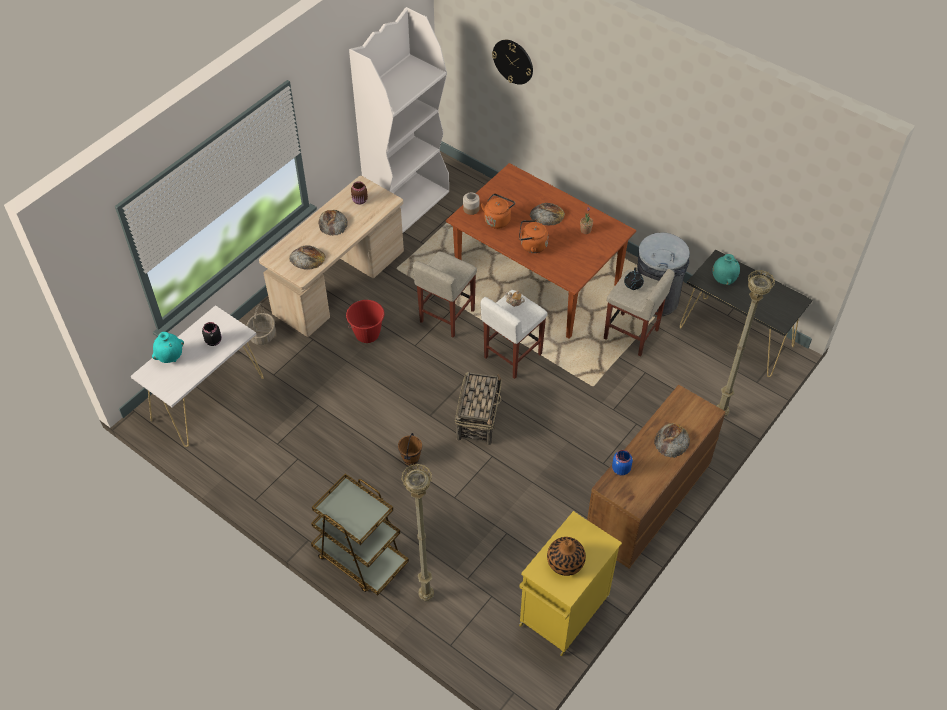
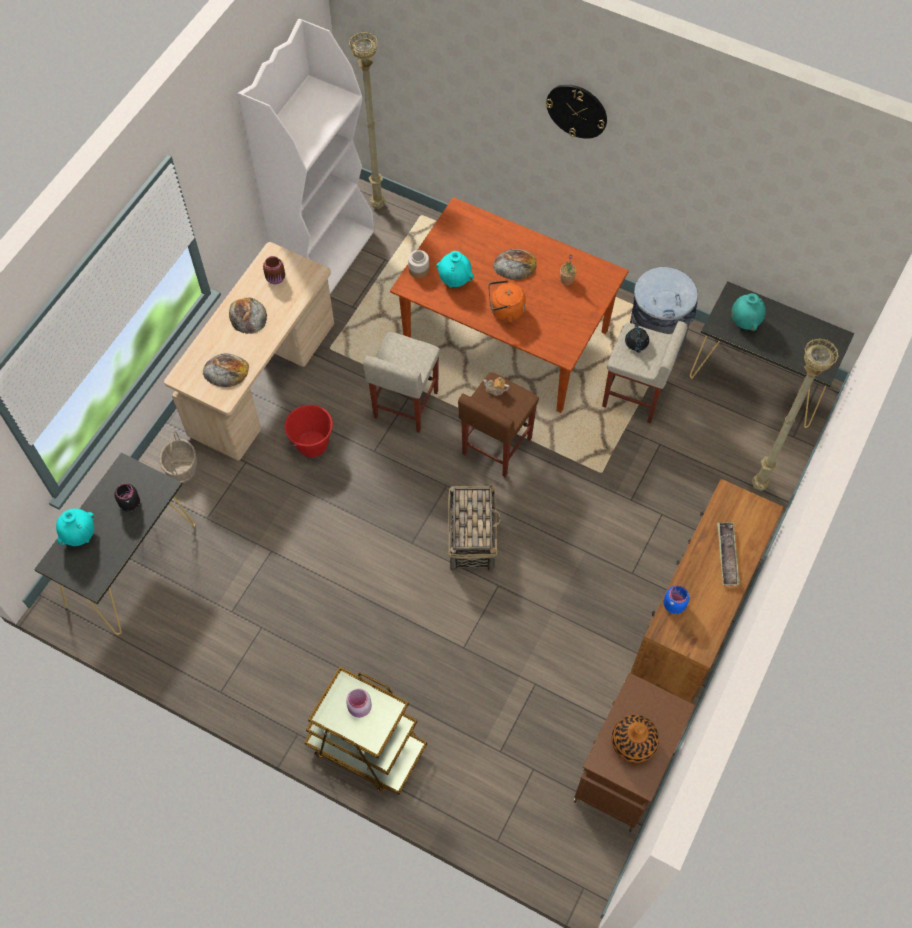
camera: 10 degrees left, 10 degrees up
(208, 398) = (131, 564): white console table -> black console table
(354, 506) = (359, 708): none -> pink jar
(411, 459) = (401, 605): brown bucket -> none
(425, 597) = (455, 784): beige floor lamp -> beige floor lamp (377, 206)
(497, 220) = (455, 280): orange kettle -> turquoise vase
(512, 356) = (496, 447): white stool -> brown stool
(513, 61) = (446, 71): wall clock -> wall clock (577, 110)
(563, 612) = (621, 775): yellow cabinet -> brown cabinet
(671, 440) = (727, 556): bread -> tray

